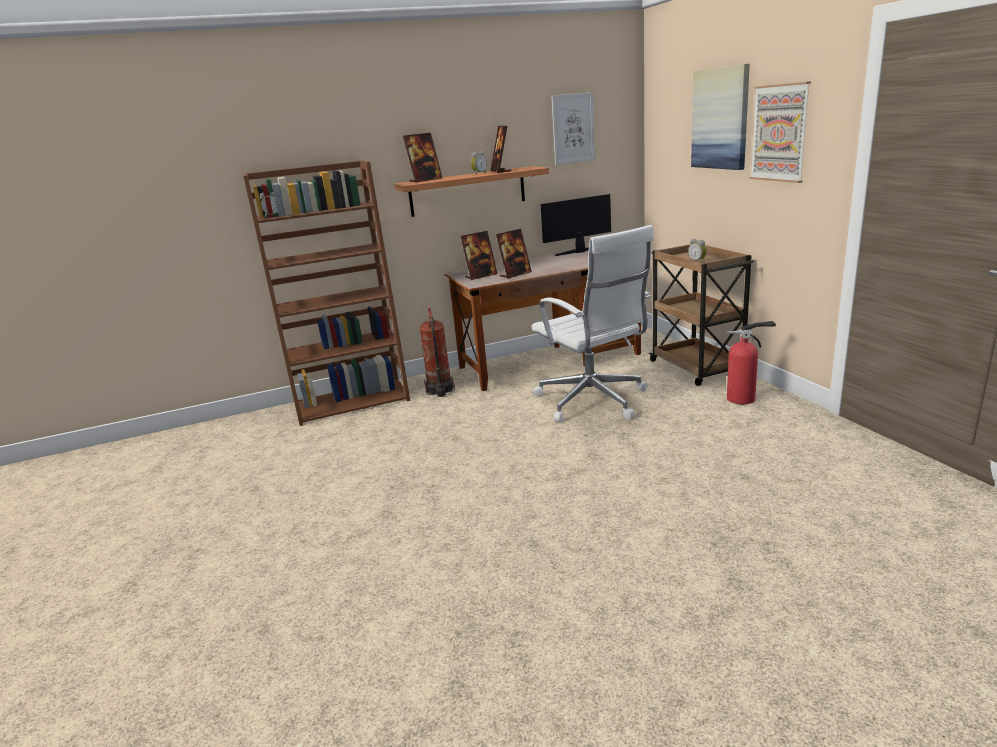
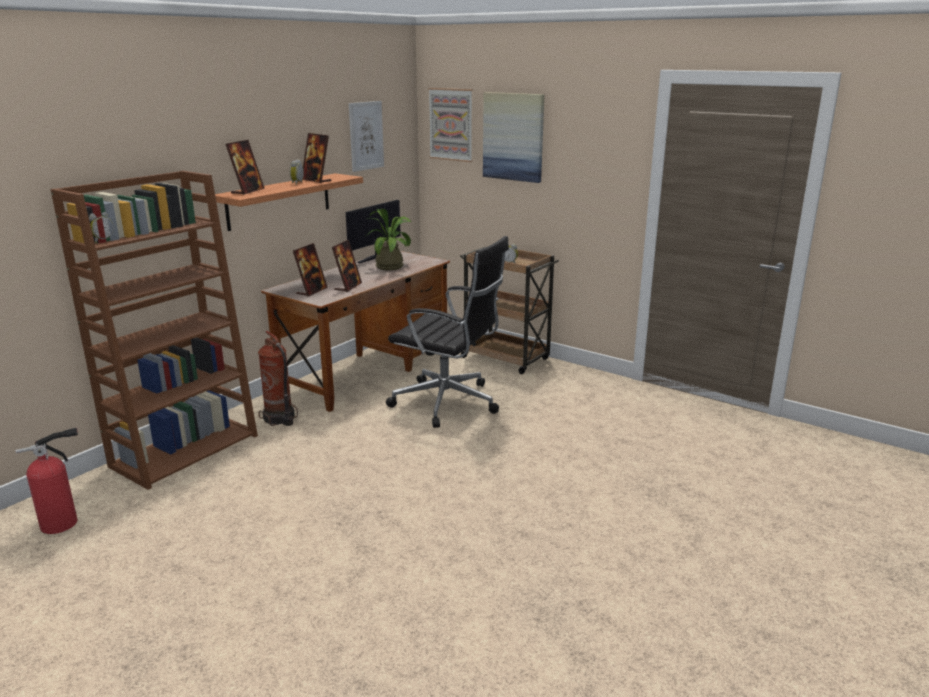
camera: 35 degrees left, 0 degrees up
(580, 259) = (392, 266): none -> potted plant
(593, 401) = (448, 403): white office chair -> black office chair
(744, 398) = (567, 379): fire extinguisher -> fire extinguisher (63, 523)
(779, 133) = (577, 155): picture -> picture (451, 124)

